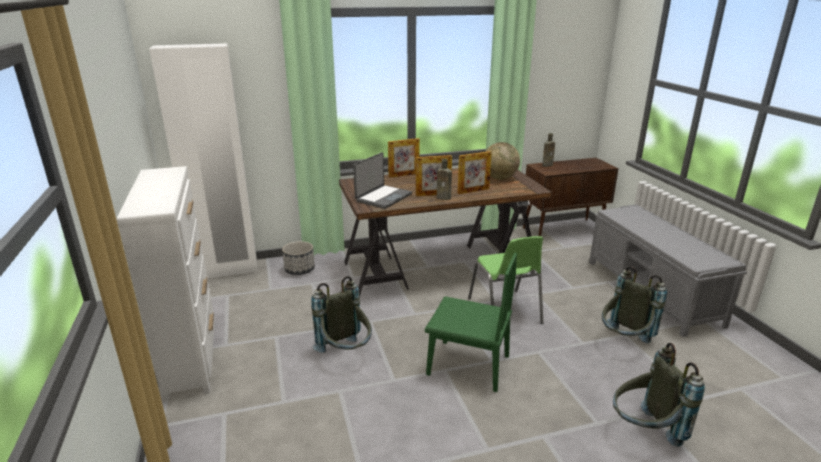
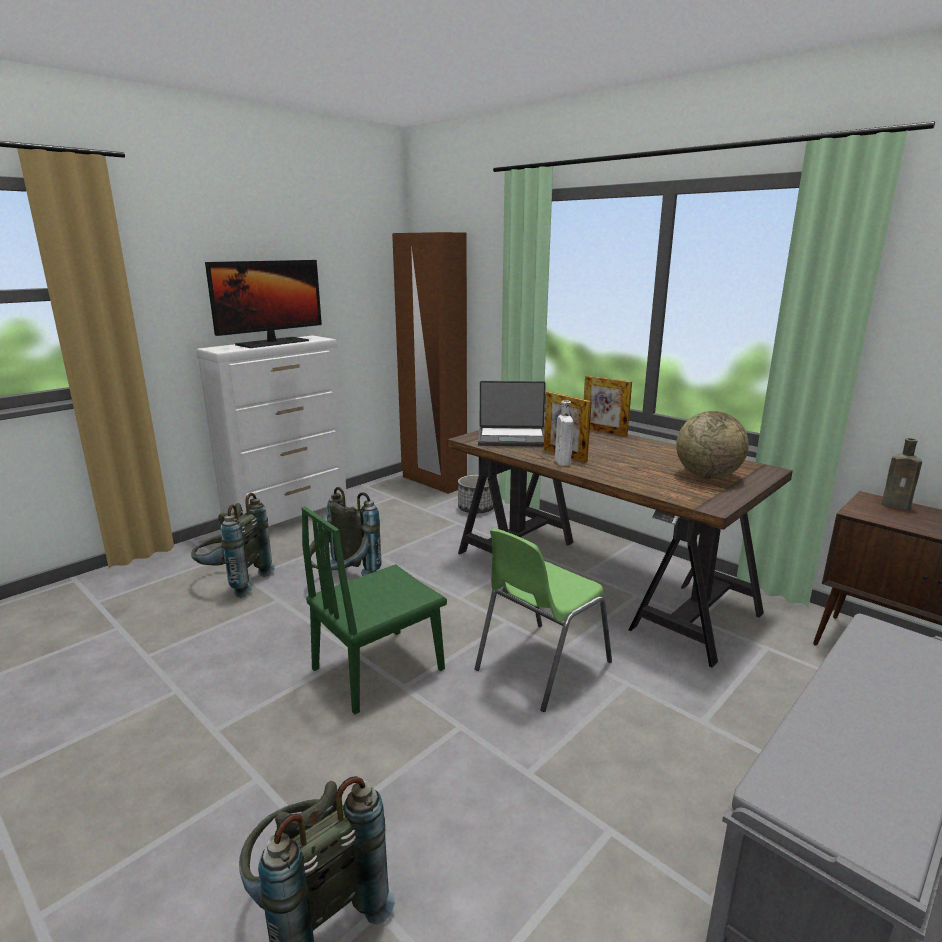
camera: 60 degrees right, 5 degrees down
(157, 187) = (272, 343): none -> monitor
(226, 270) = (433, 482): white wardrobe -> brown wardrobe
(444, 198) = (563, 462): brown bottle -> white bottle
(468, 365) = (378, 669): green chair -> green chair turned 60 degrees clockwise
(473, 191) = (619, 471): picture frame -> none
(623, 342) = (583, 833): grey backpack -> grey backpack (233, 582)

